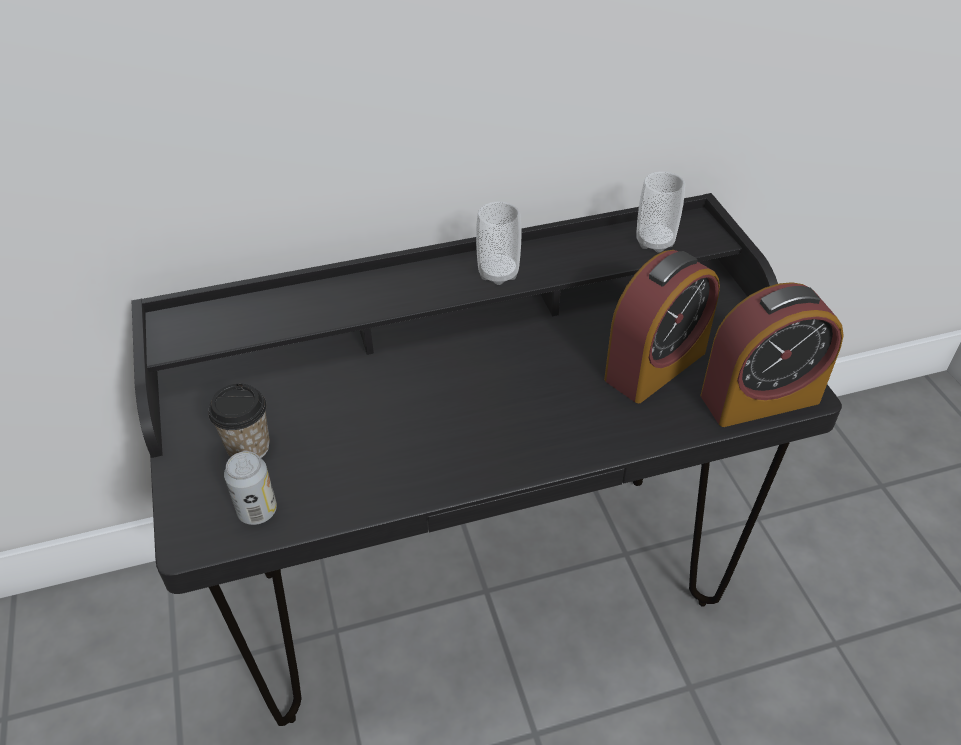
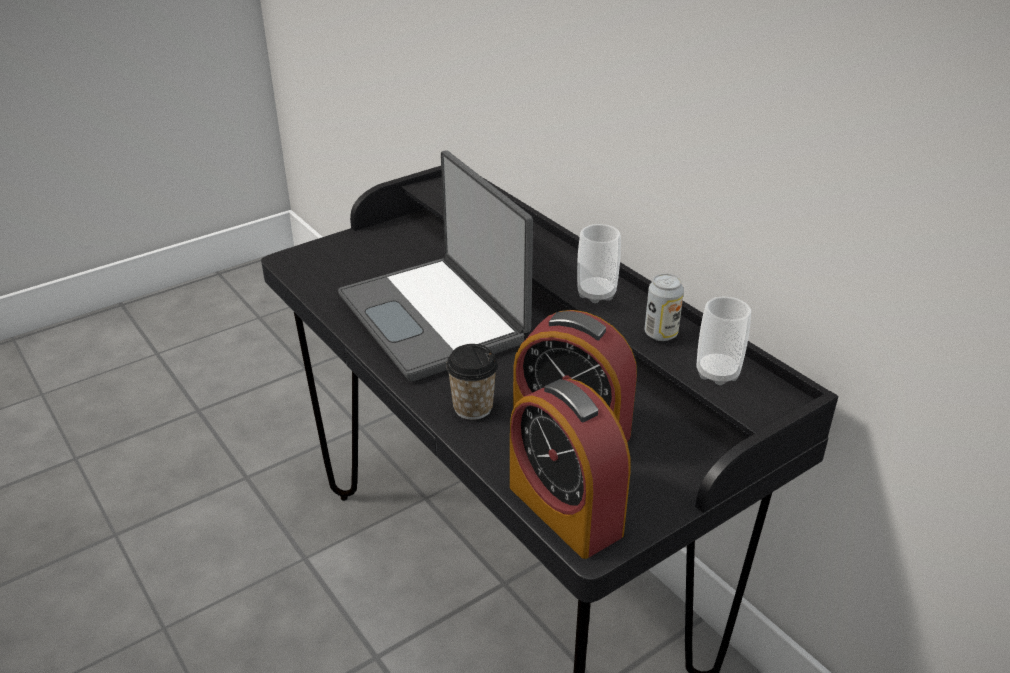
camera: 70 degrees right, 10 degrees down
(248, 447) = (374, 257): cup -> cup (473, 407)
(257, 511) = (320, 275): can -> can (661, 334)
(420, 418) = (435, 318): none -> laptop

